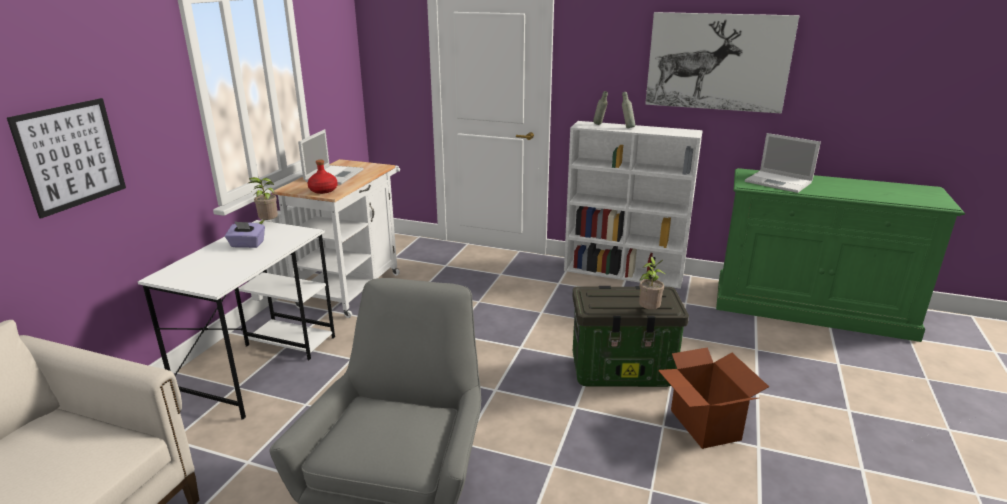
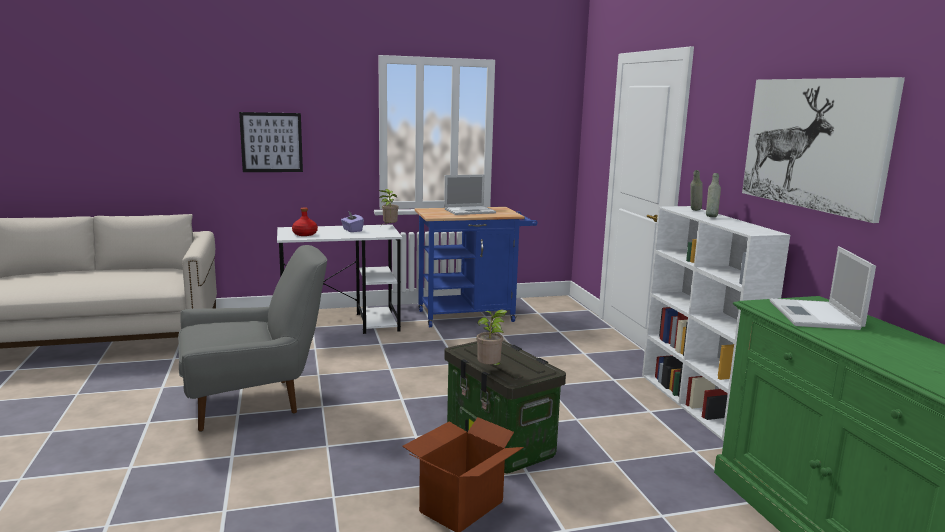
camera: 55 degrees right, 10 degrees down
(323, 190) = (436, 214): red bottle -> red bottle (304, 234)
(353, 287) = (472, 315): white cart -> blue cart

